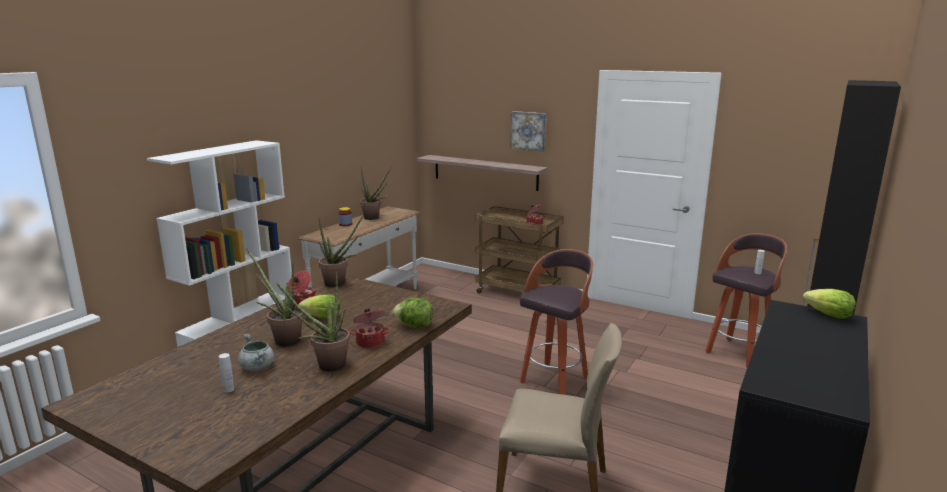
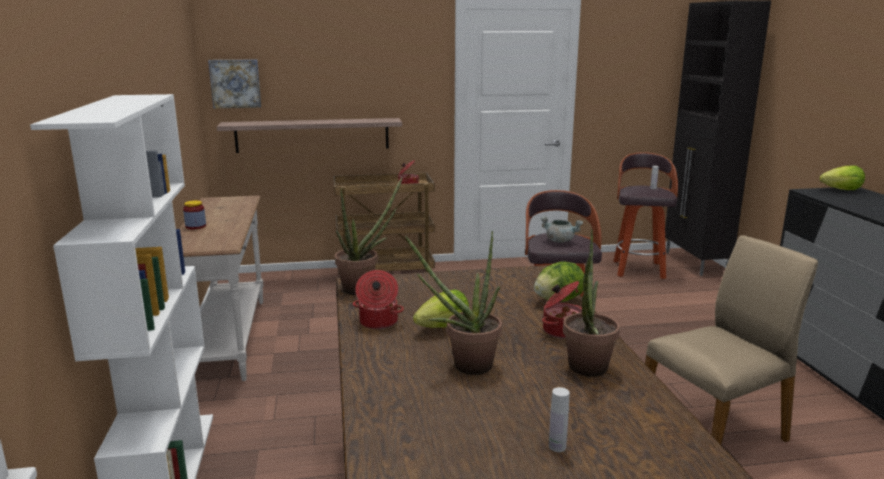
camera: 40 degrees left, 0 degrees up
(258, 367) = (520, 407): grey cooking pot -> grey cooking pot (560, 241)
(374, 218) = (219, 212): potted plant -> none
(529, 131) = (371, 76): picture -> picture (235, 83)

